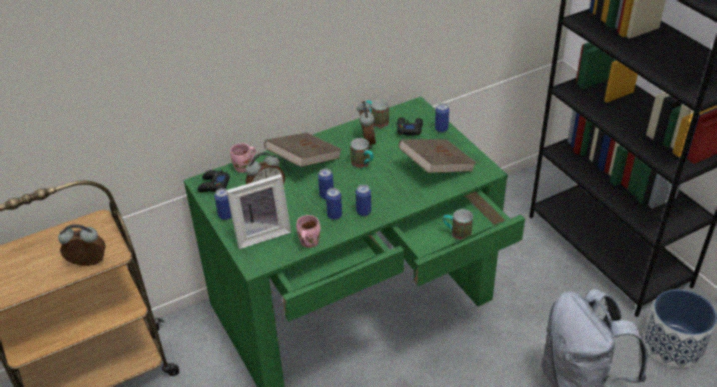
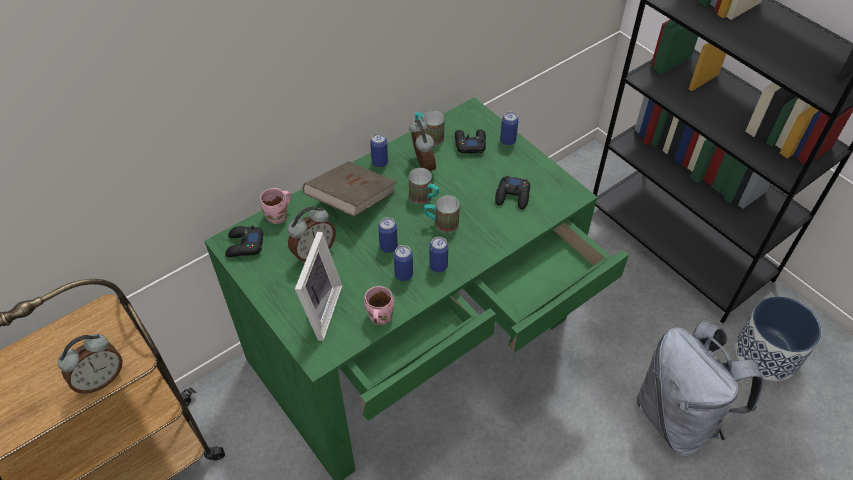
camera: 10 degrees left, 10 degrees up
(87, 264) = (100, 379): alarm clock -> alarm clock turned 150 degrees clockwise
(225, 215) = (268, 288): can -> can (380, 162)
(261, 233) = (318, 310): picture frame -> picture frame turned 45 degrees counterclockwise
(436, 168) = (513, 196): brown book -> black game controller
(456, 234) = (546, 276): mug -> mug (441, 224)

